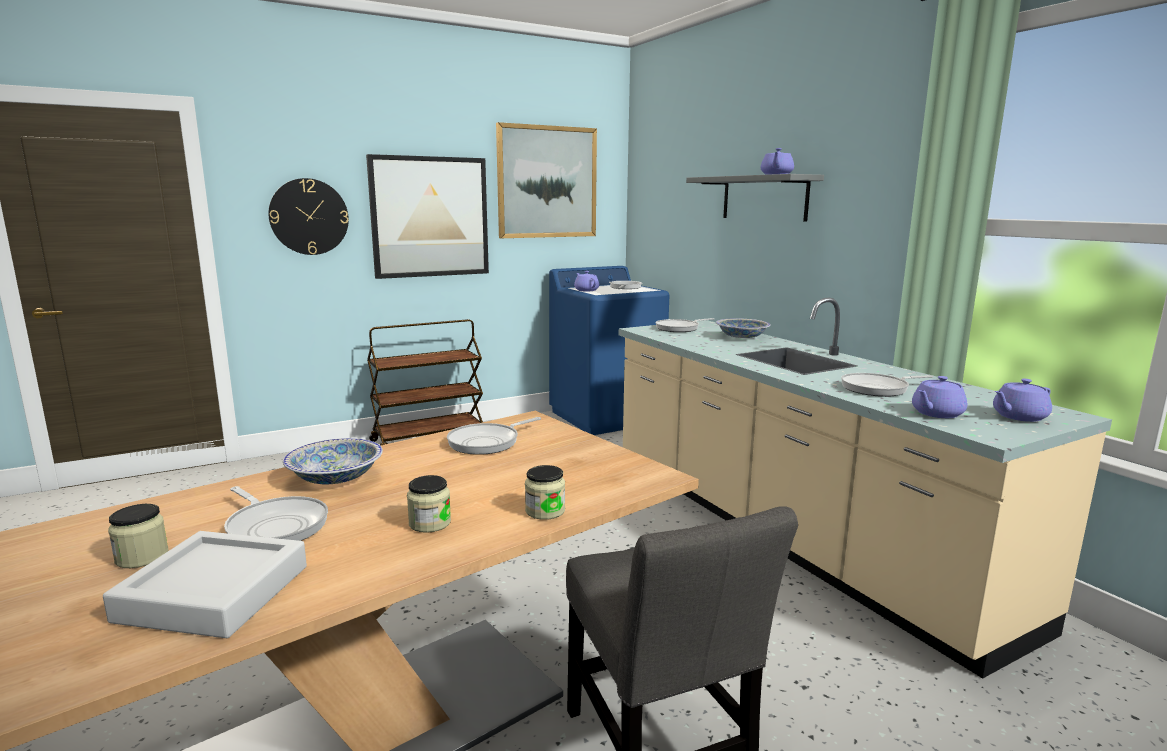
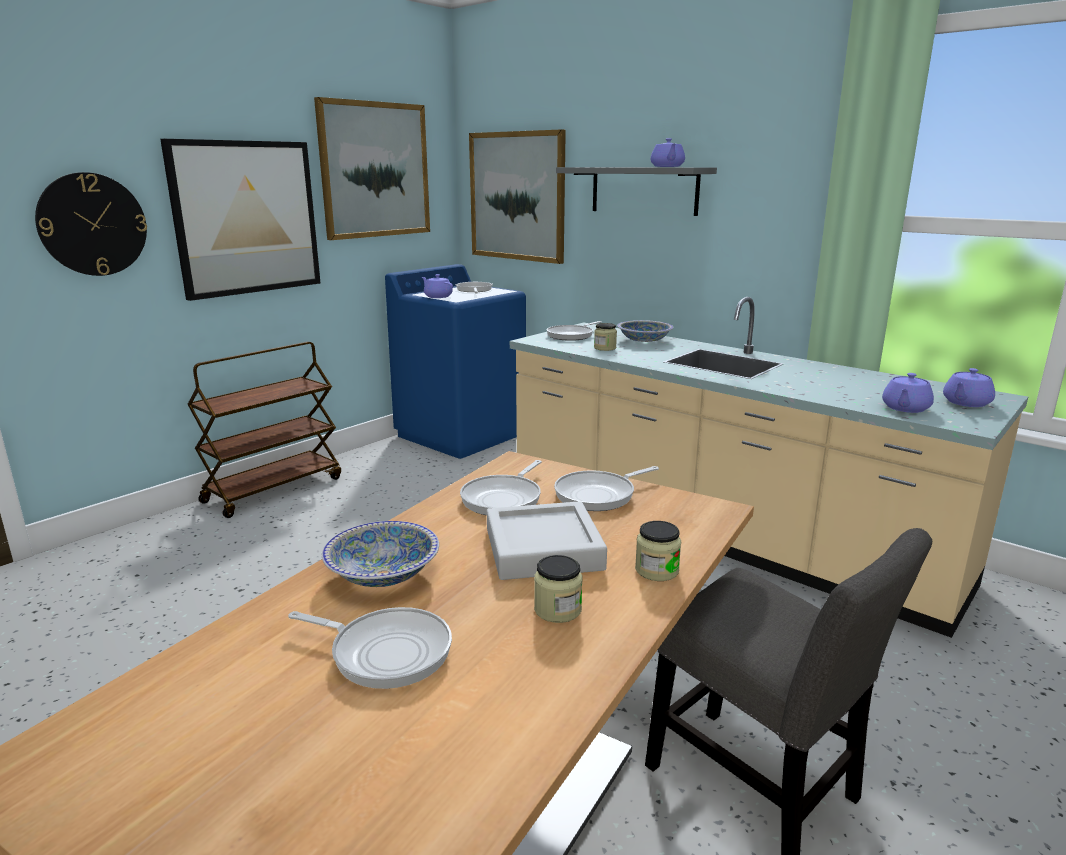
camera: 20 degrees left, 5 degrees up
(142, 557) = (262, 734): jar -> jar (605, 348)
(214, 593) = (418, 757): grey tray -> grey tray (543, 549)
(668, 206) = (517, 196): none -> picture
(878, 389) = (830, 387): frying pan -> frying pan (599, 495)

